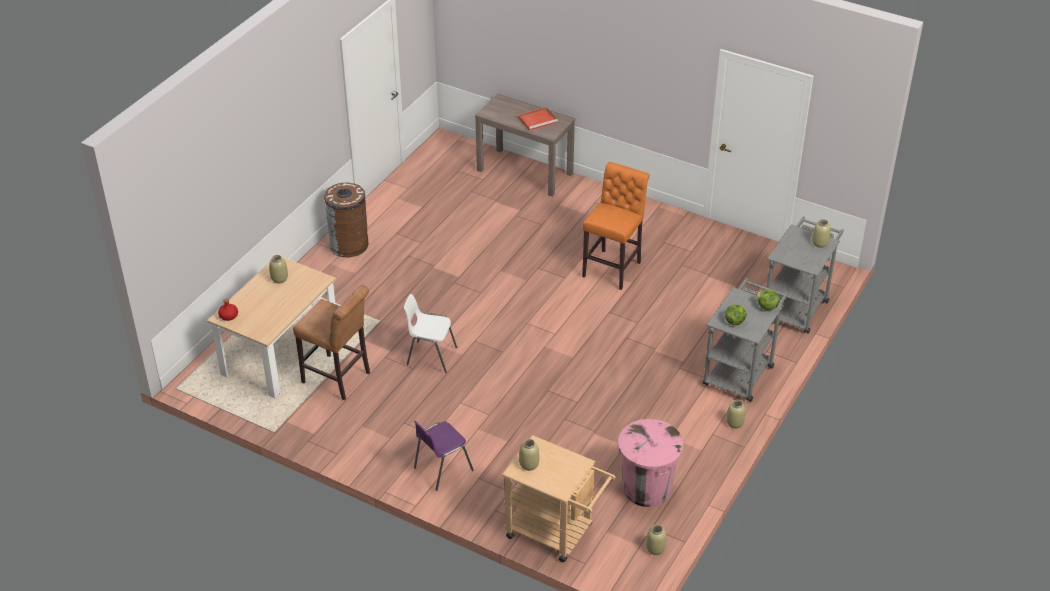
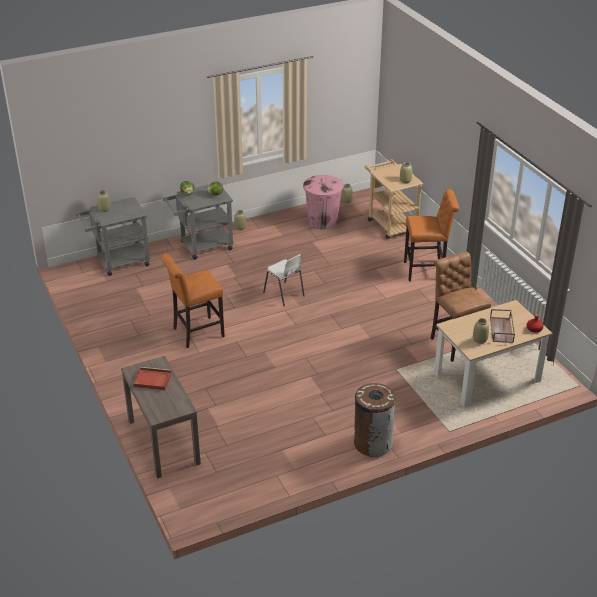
camera: 145 degrees left, 5 degrees down
(262, 299) = (502, 330): none -> brown tray
(430, 356) = (380, 331): white chair -> white chair (284, 294)
(441, 469) = (427, 271): purple chair -> orange stool

